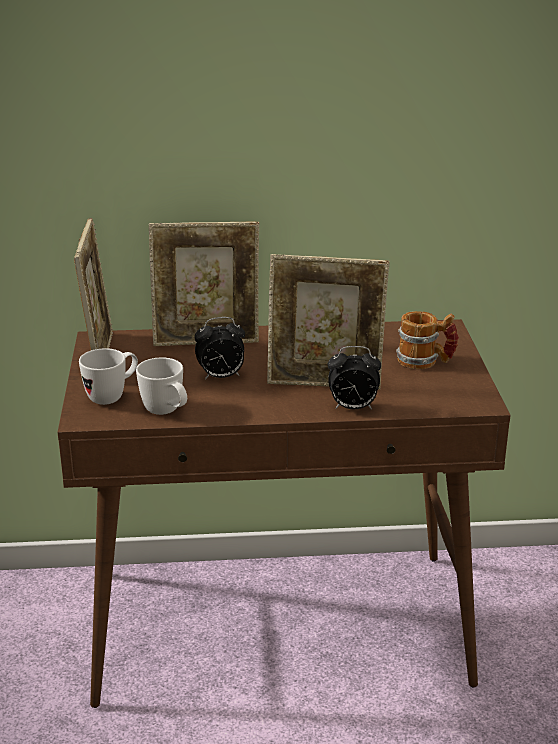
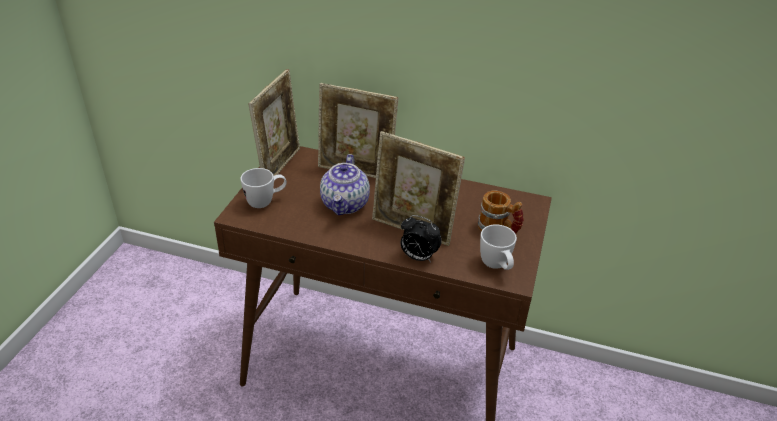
camera: 20 degrees right, 10 degrees up
(167, 412) = (291, 225): white mug -> white mug (497, 266)
(221, 377) = (345, 204): alarm clock -> teapot

